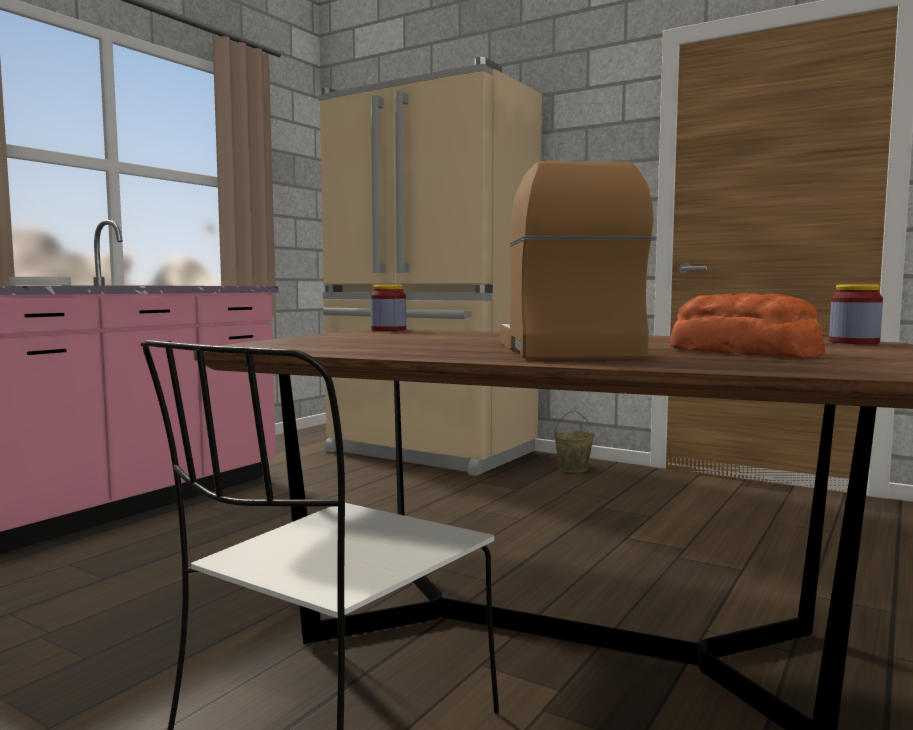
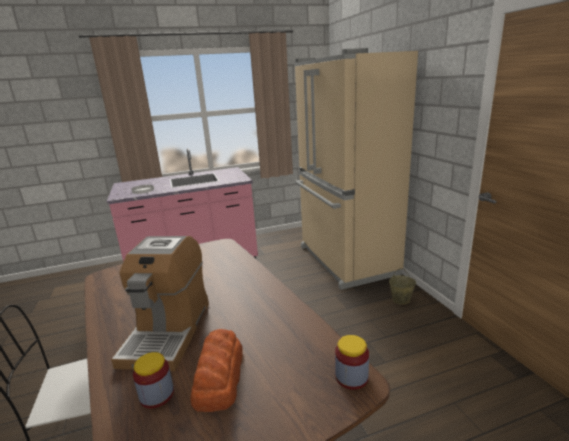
camera: 40 degrees right, 15 degrees up
(388, 330) = (223, 244): jar -> jar (157, 395)
(565, 350) = (168, 331): coffee machine -> coffee machine turned 150 degrees clockwise

